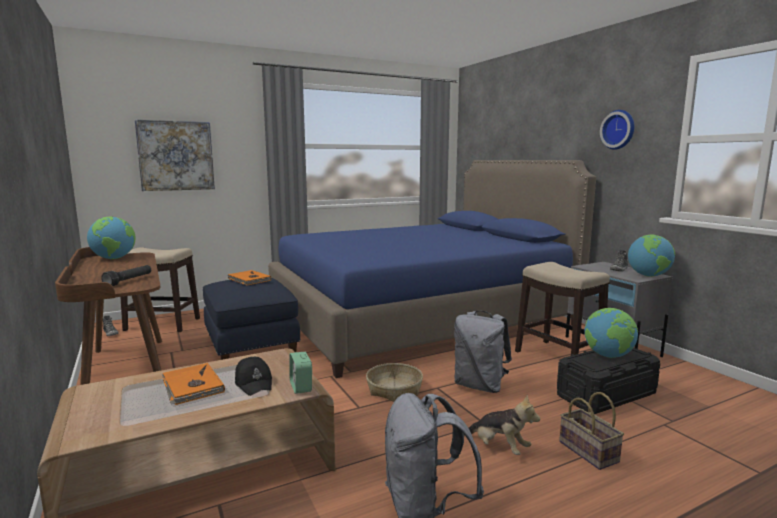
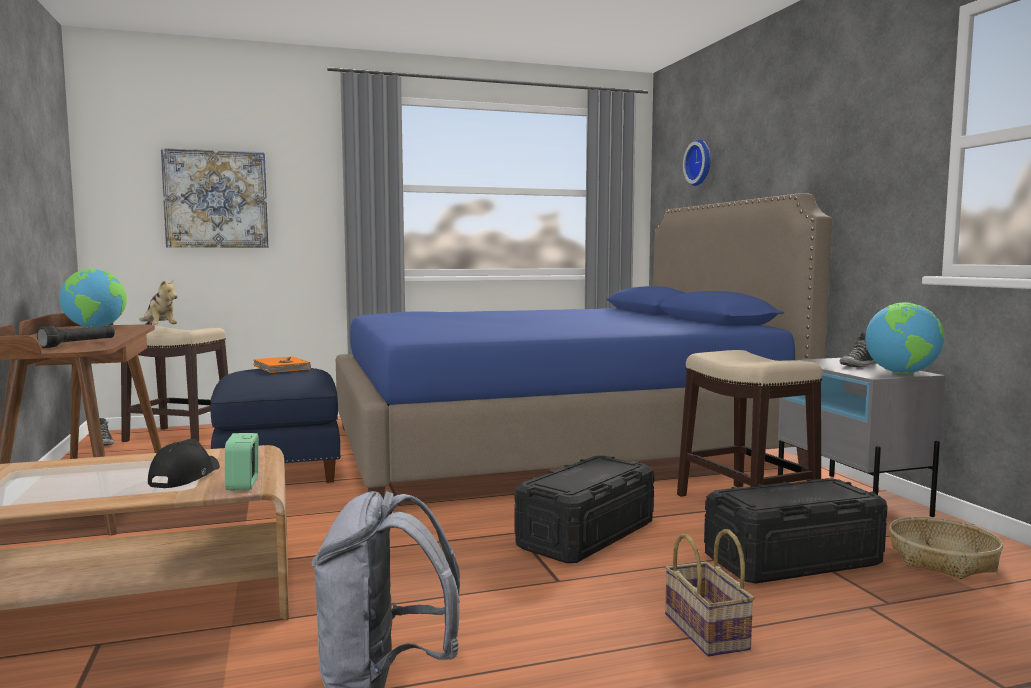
camera: 10 degrees right, 5 degrees down
(192, 386) = (98, 476): orange book -> none
(254, 383) = (184, 477): black cap -> black cap turned 150 degrees counterclockwise
(394, 389) = (448, 530): basket -> basket (942, 560)
(480, 386) = (586, 534): grey backpack -> black storage box
(499, 447) = (559, 613): plush toy -> plush toy (159, 329)
(608, 356) = (794, 492): globe -> none
(619, 130) = (864, 139): wall clock -> wall clock (700, 162)

